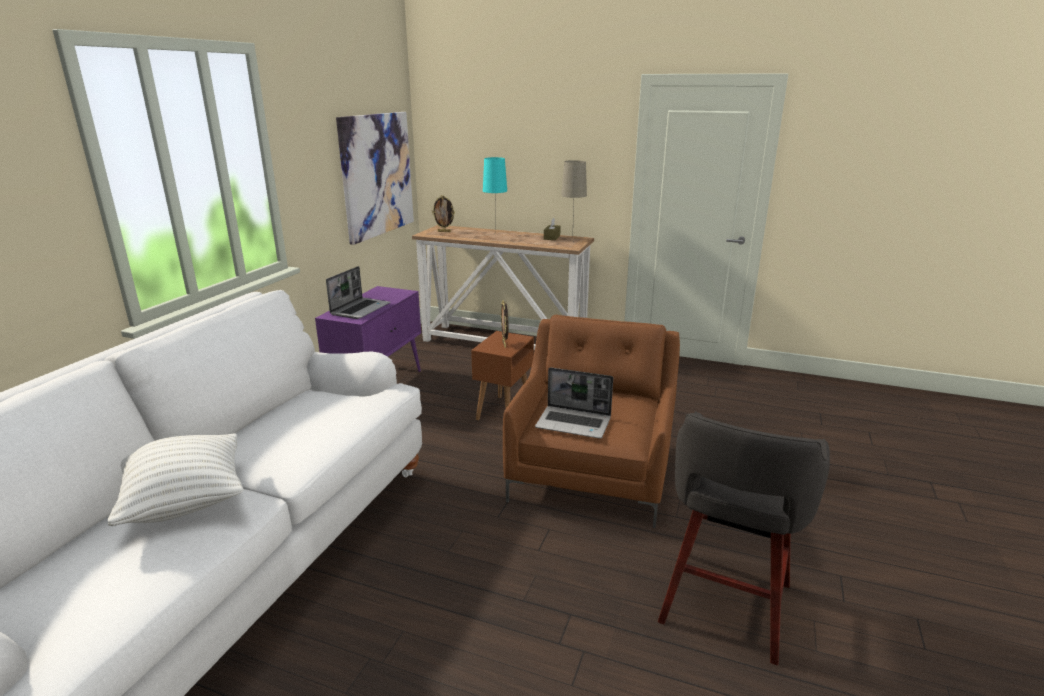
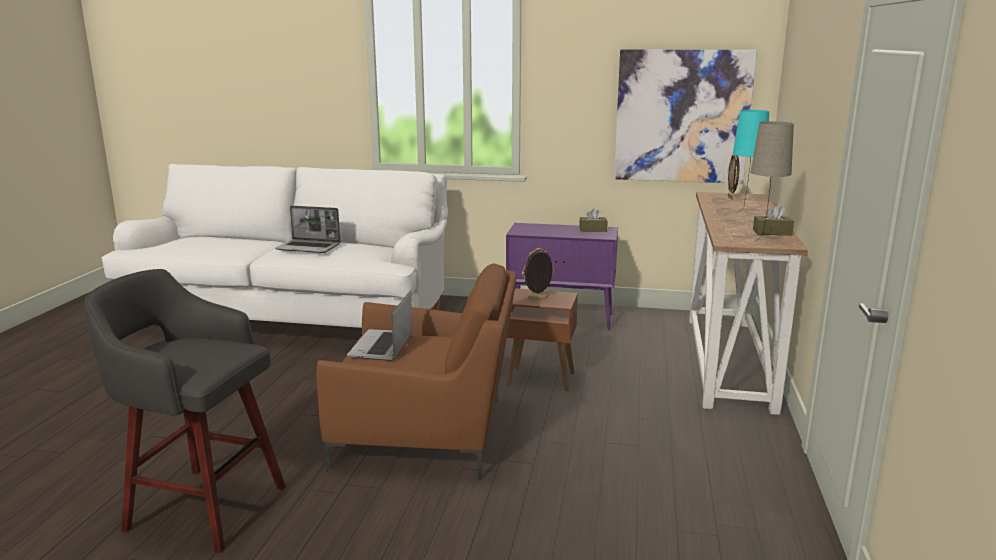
camera: 80 degrees right, 5 degrees down
(186, 501) = (240, 243): white pillow -> none
(360, 309) = (544, 230): laptop -> laptop (309, 247)
(379, 294) = (593, 230): none -> brown tissue box

